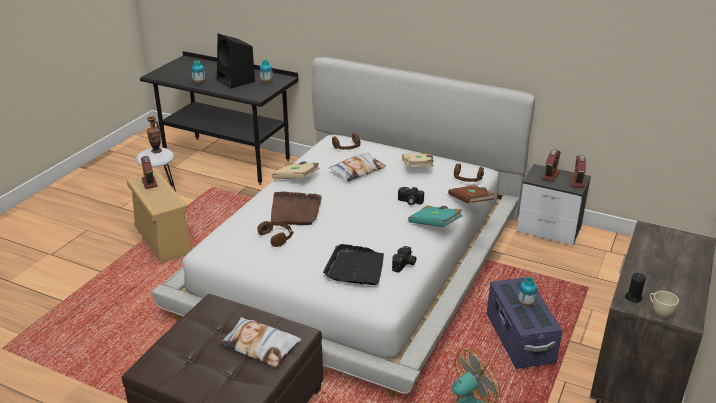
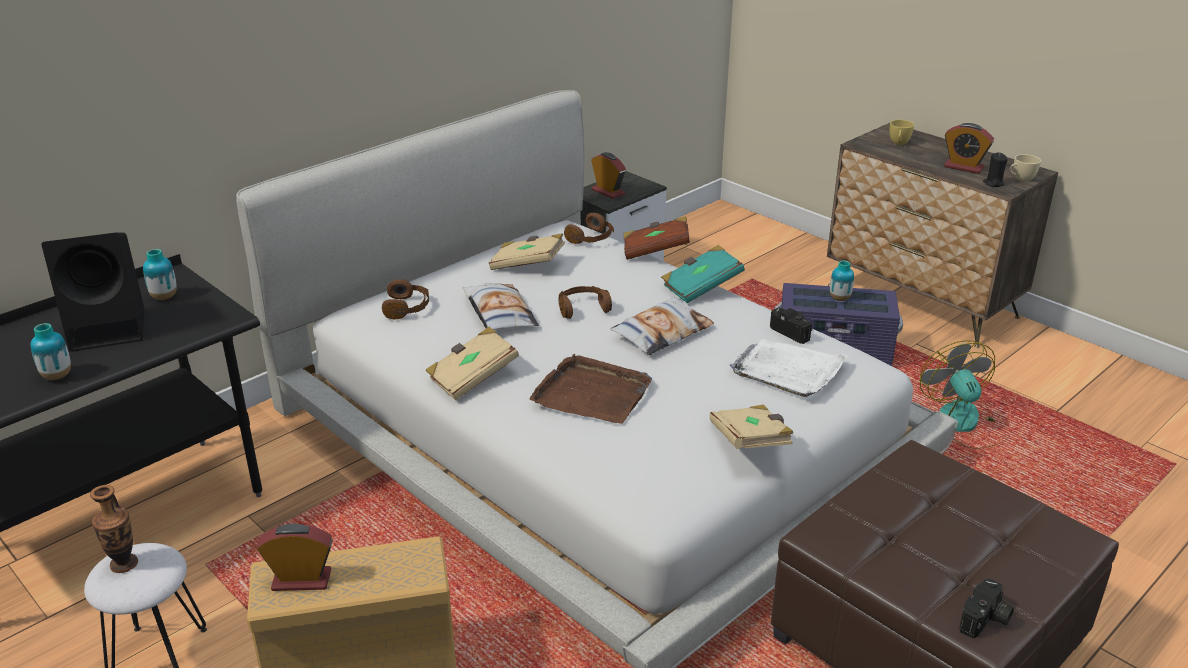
camera: 70 degrees left, 0 degrees up
(260, 346) = (942, 499): pillow -> pillow (662, 333)
(274, 265) = (750, 442): none -> beige book
(277, 237) = (667, 426): brown headphones -> brown headphones (582, 308)
(355, 268) = (788, 370): black tray -> white tray
(409, 202) = (628, 291): camera -> camera (985, 621)
(577, 182) = (635, 181): alarm clock -> alarm clock (963, 167)
(670, 246) = (899, 143): none -> yellow cup

